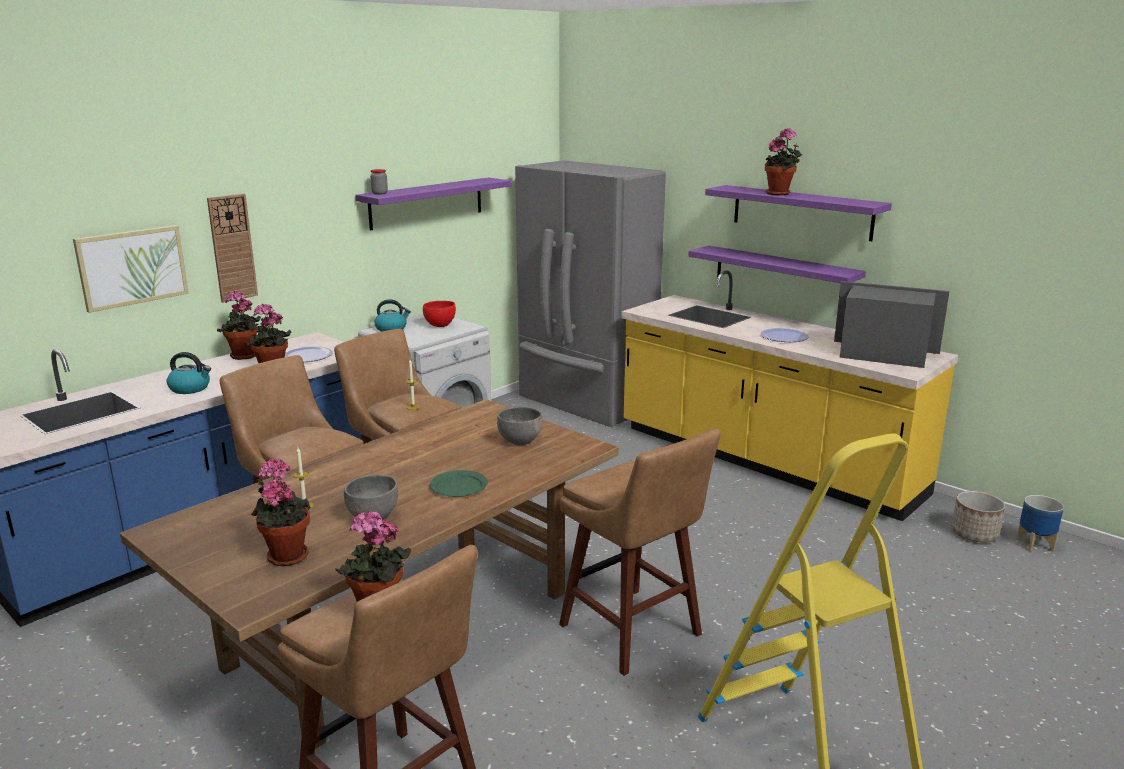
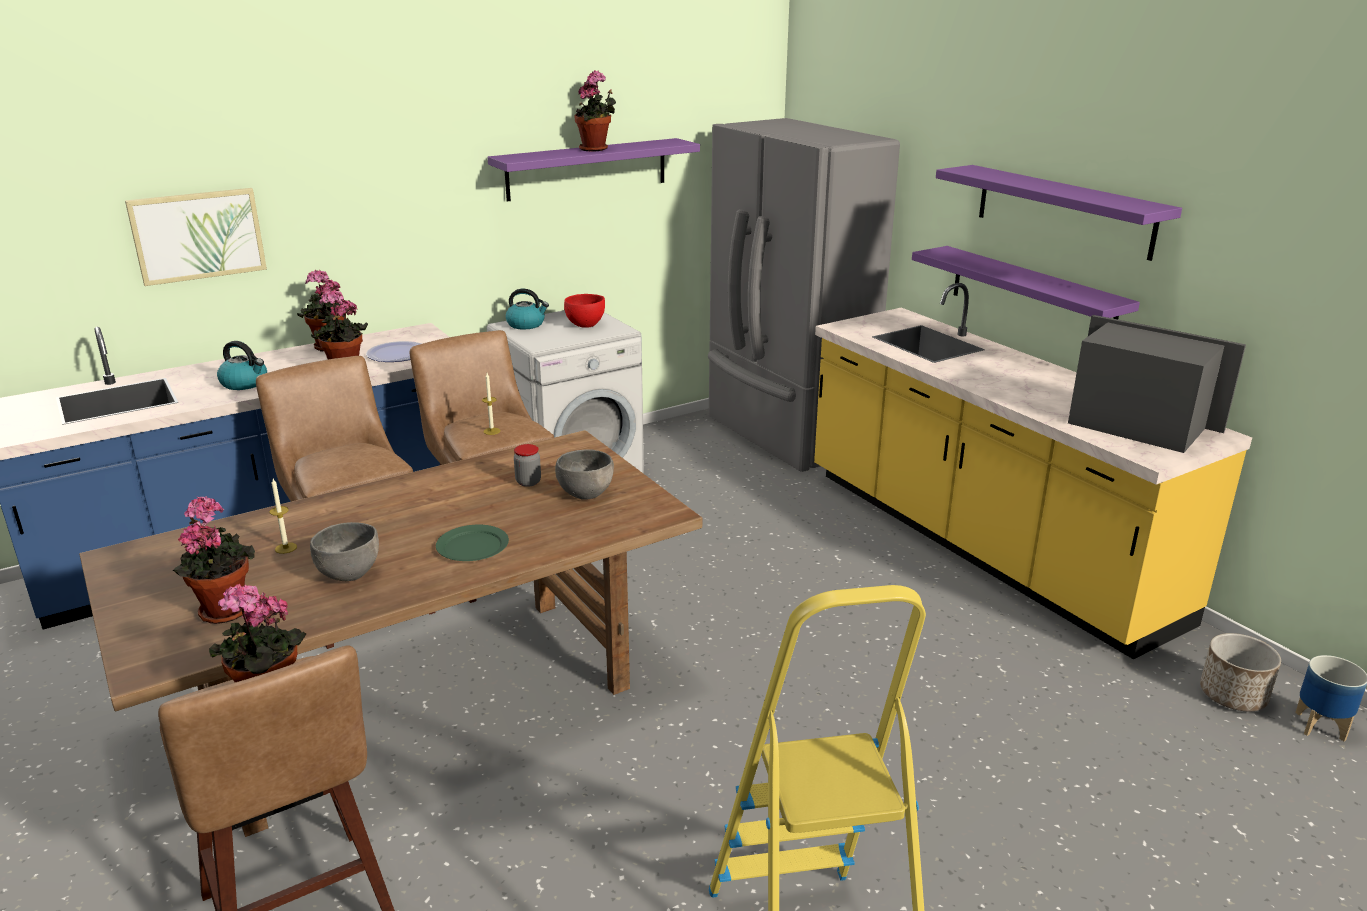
camera: 15 degrees right, 5 degrees up
(232, 248) = (323, 217): wall clock -> none
(379, 193) = (516, 156): jar -> jar (528, 482)
(633, 632) = (687, 756): brown stool -> none
(780, 193) = (1032, 183): potted plant -> potted plant (596, 149)
(784, 337) = (1009, 384): plate -> none

